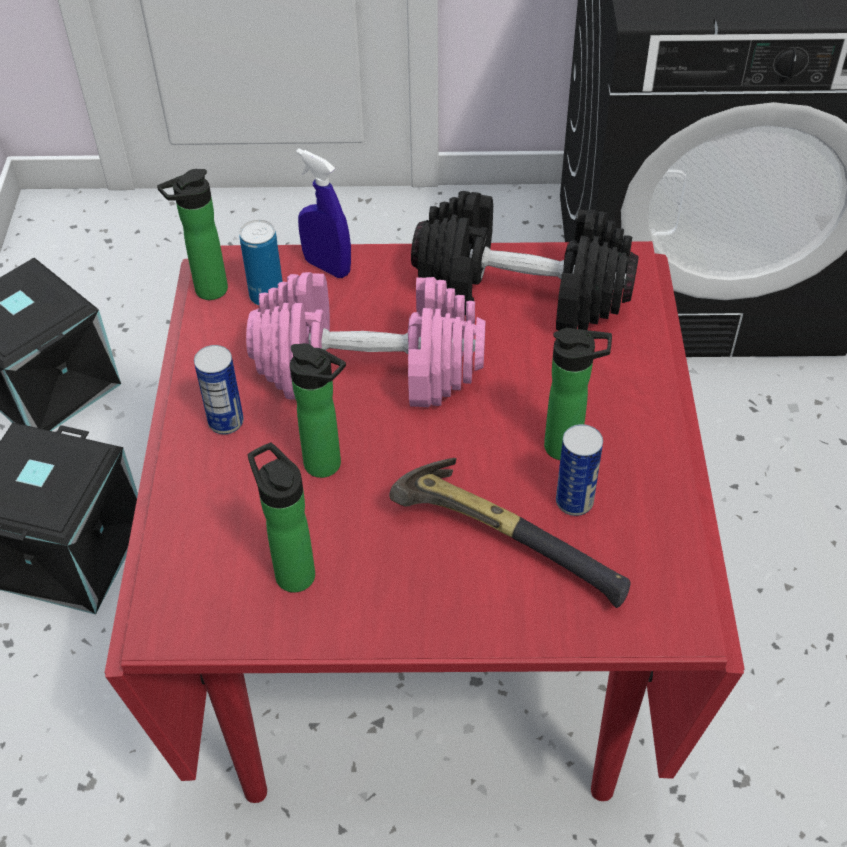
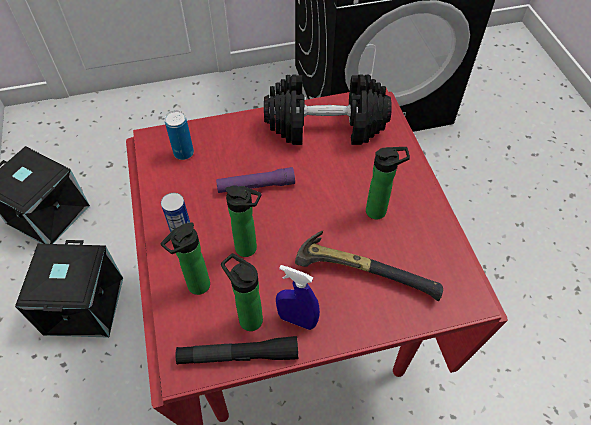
camera: 15 degrees left, 5 degrees up
(206, 291) = (147, 156): bottle -> bottle (196, 287)
(258, 624) = (238, 355): none -> black flashlight
(327, 267) = (213, 130): blue spray bottle -> blue spray bottle (297, 320)
(369, 369) = (255, 186): pink dumbbell -> purple flashlight
(574, 502) = (392, 242): can -> none

